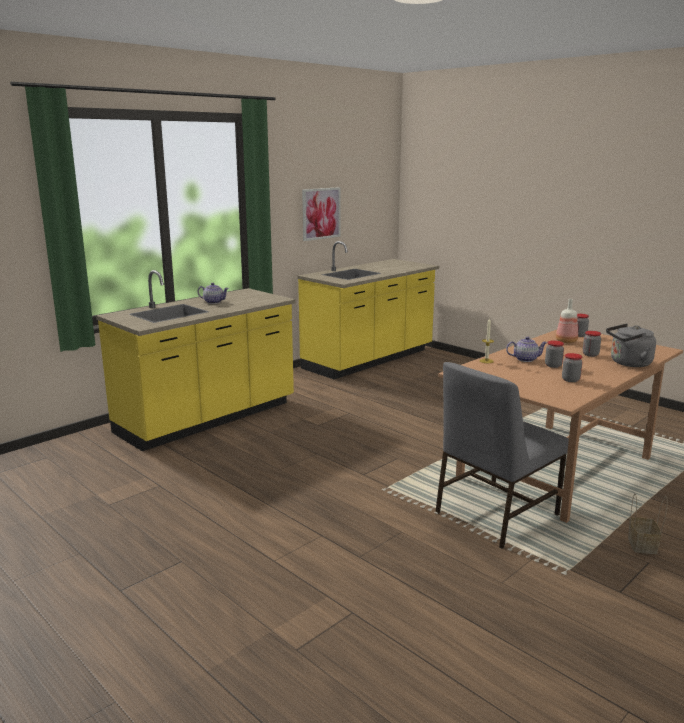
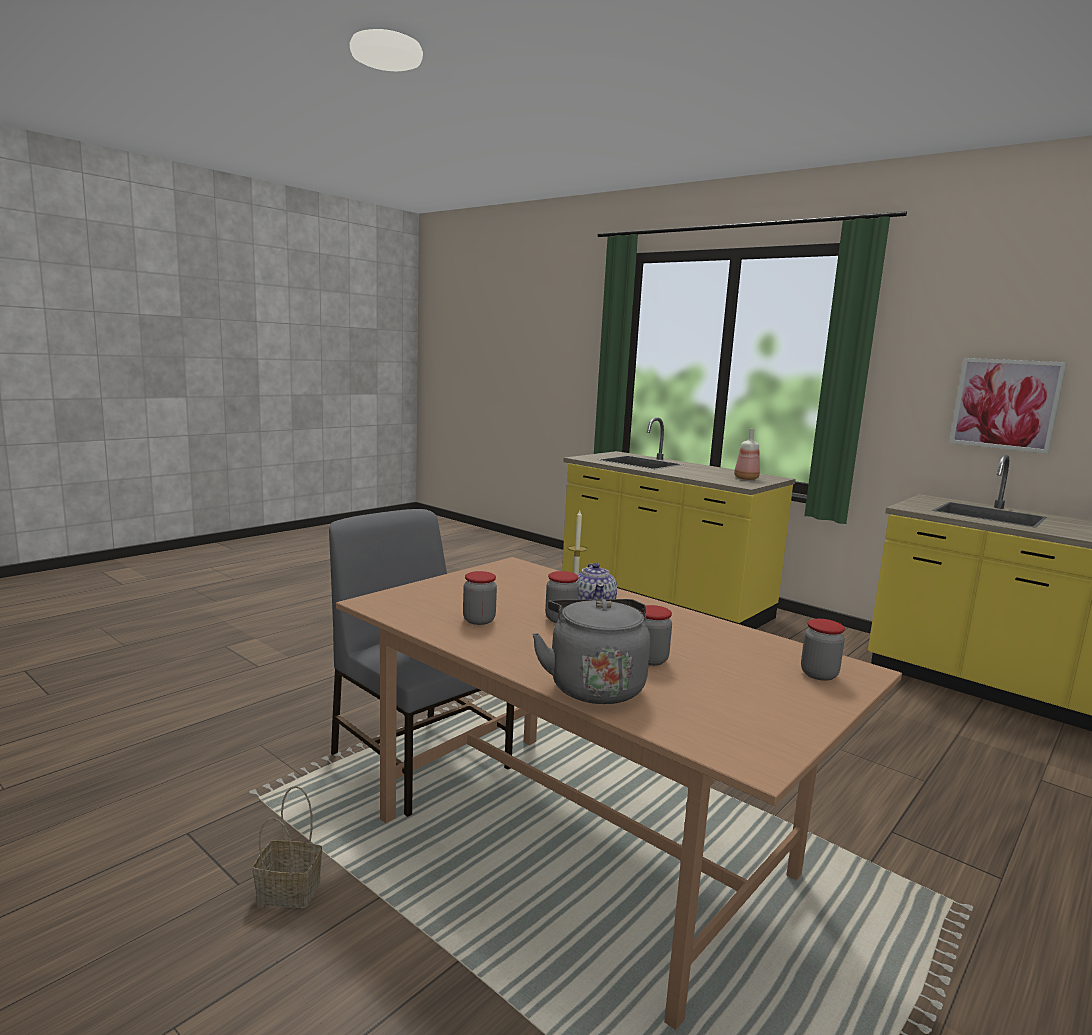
camera: 85 degrees right, 5 degrees down
(213, 302) = (701, 470): teapot -> none
(567, 341) = (747, 653): bottle -> bottle (746, 479)

